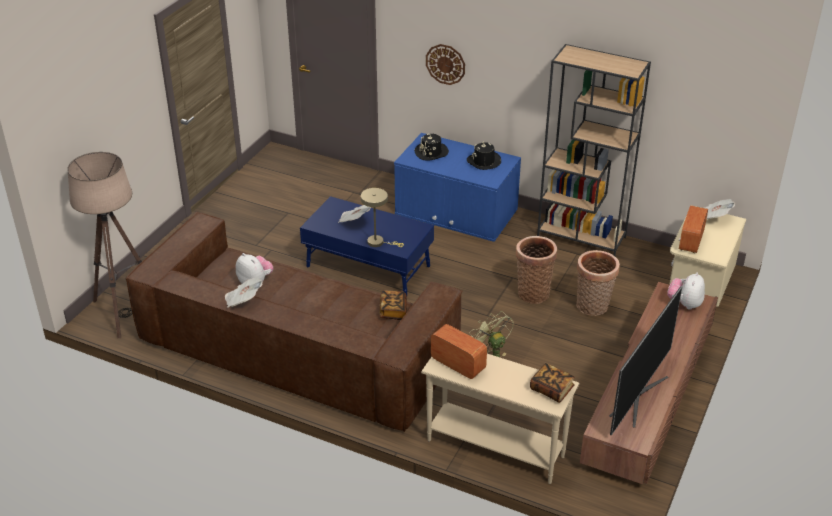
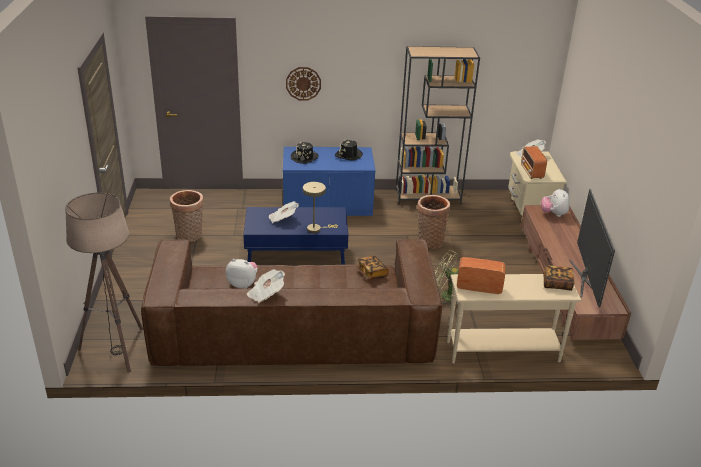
camera: 30 degrees left, 5 degrees down
(593, 307) = (477, 239): basket -> basket (190, 236)

